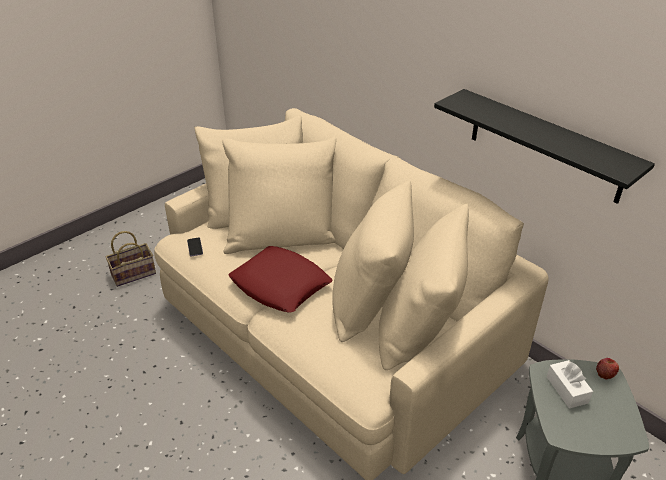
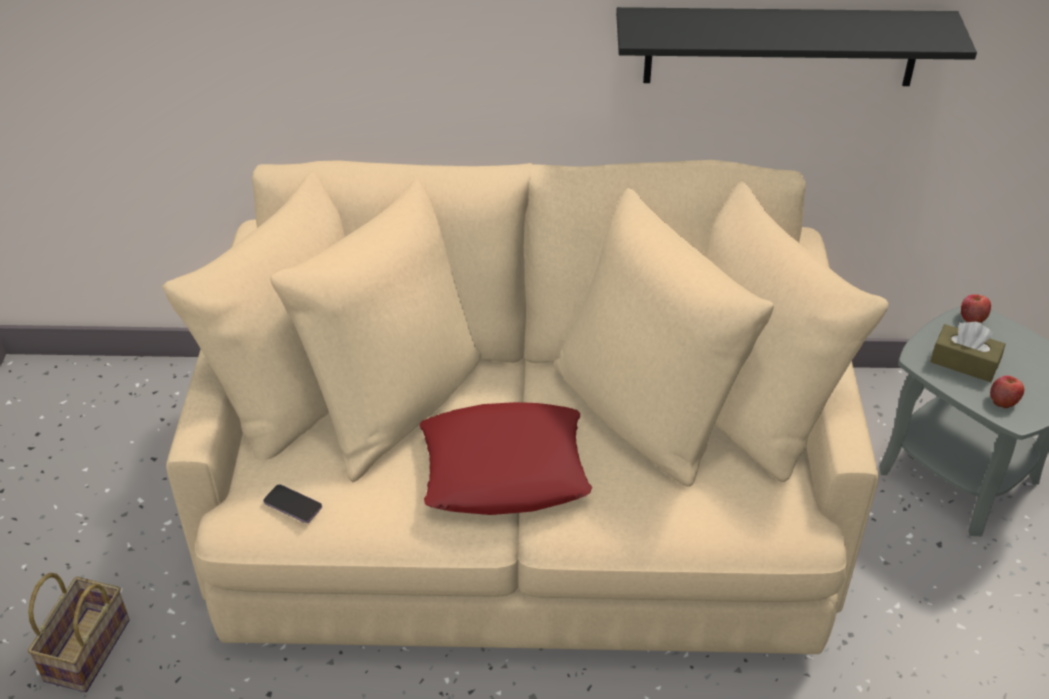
camera: 45 degrees left, 5 degrees up
(563, 421) = (1003, 400): none -> apple
(567, 389) = (964, 362): white tissue box -> brown tissue box

